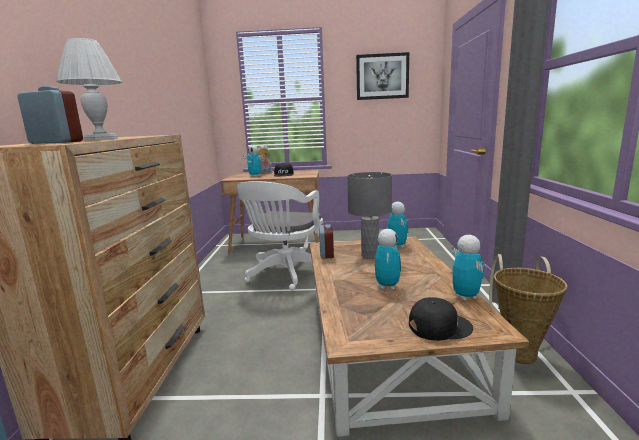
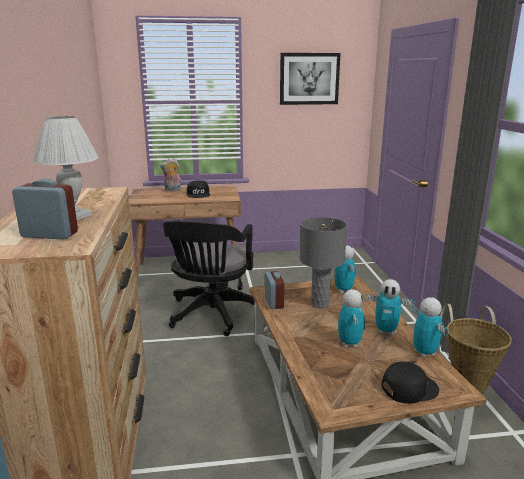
camera: 10 degrees left, 5 degrees up
(255, 176) = (164, 196): toy robot -> toy robot (386, 331)
(285, 274) = (212, 315): white office chair -> black office chair

